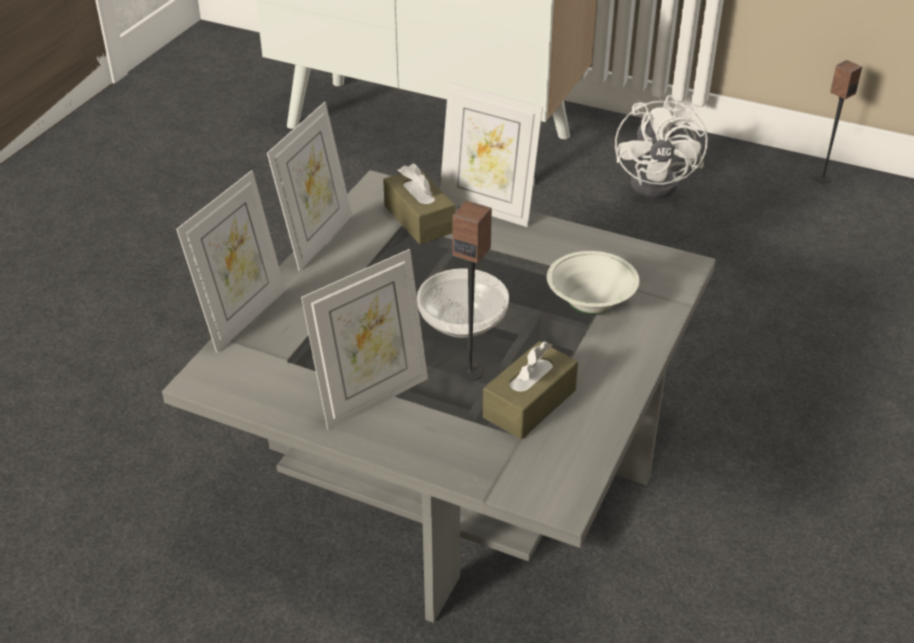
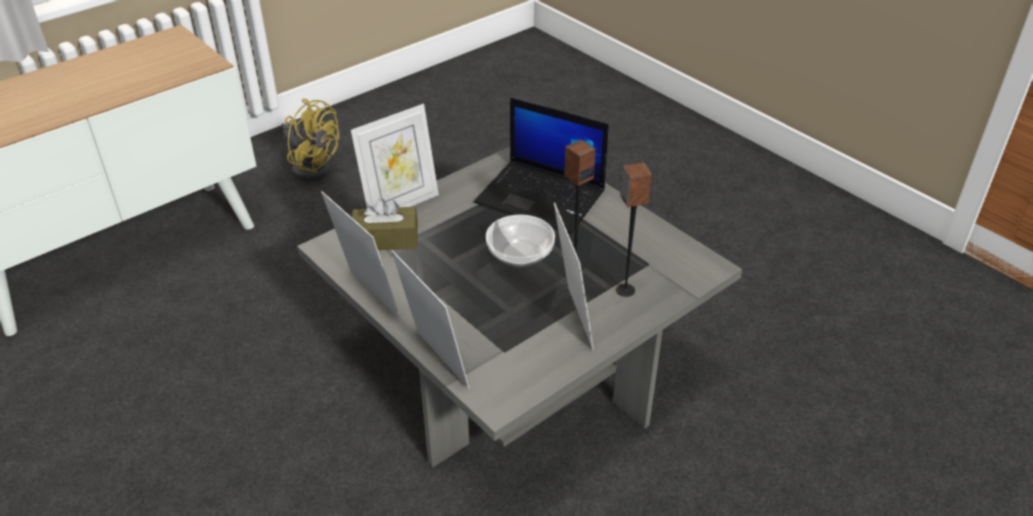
camera: 65 degrees left, 0 degrees up
(529, 404) = (620, 252): brown tissue box -> none
(590, 305) = (542, 197): white bowl -> laptop
(662, 182) = (312, 166): white fan -> yellow fan
(822, 178) = (374, 105): speaker -> speaker (625, 290)

